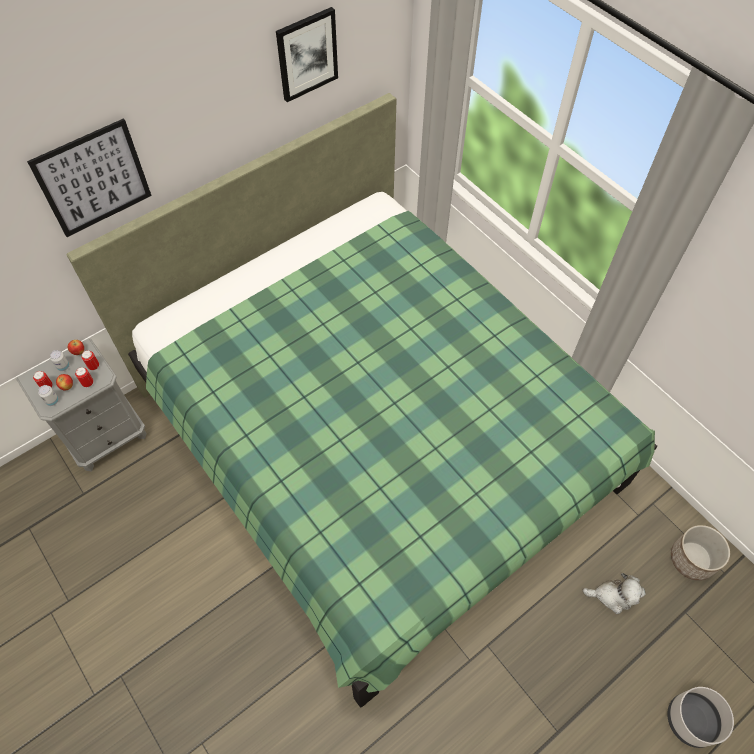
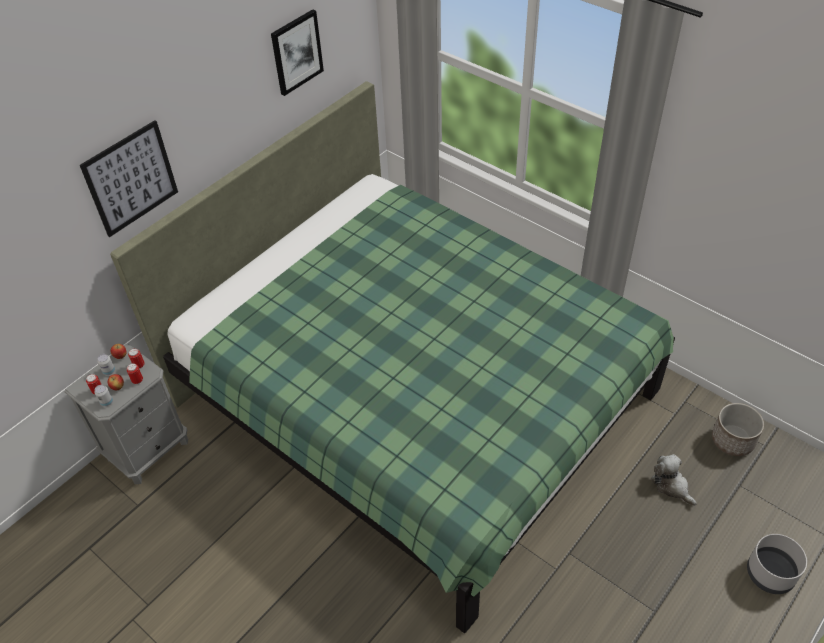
camera: 10 degrees left, 10 degrees down
(613, 596) = (671, 486): plush toy -> plush toy turned 120 degrees counterclockwise

